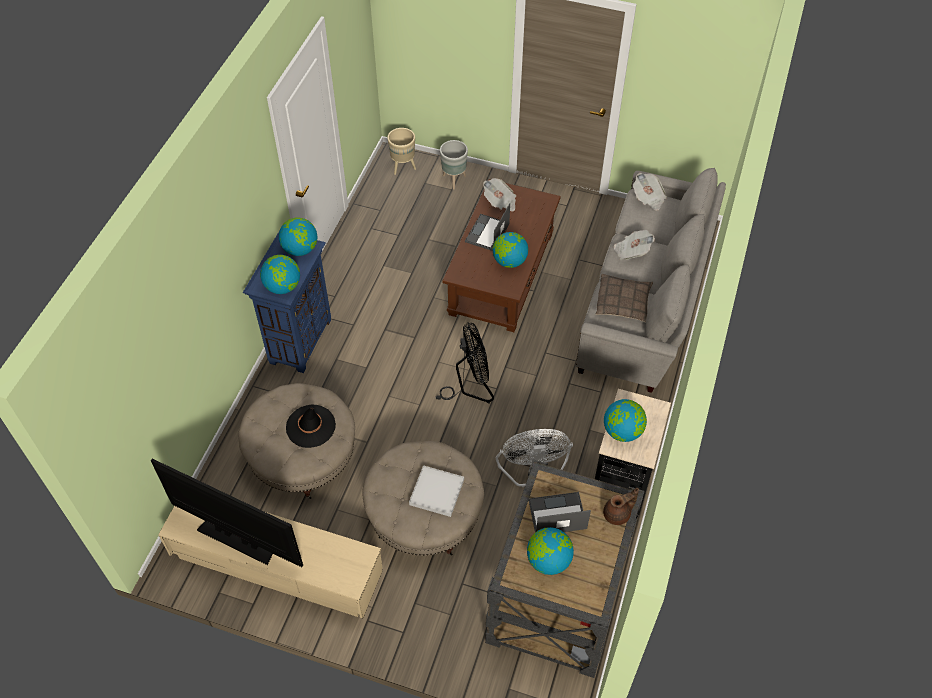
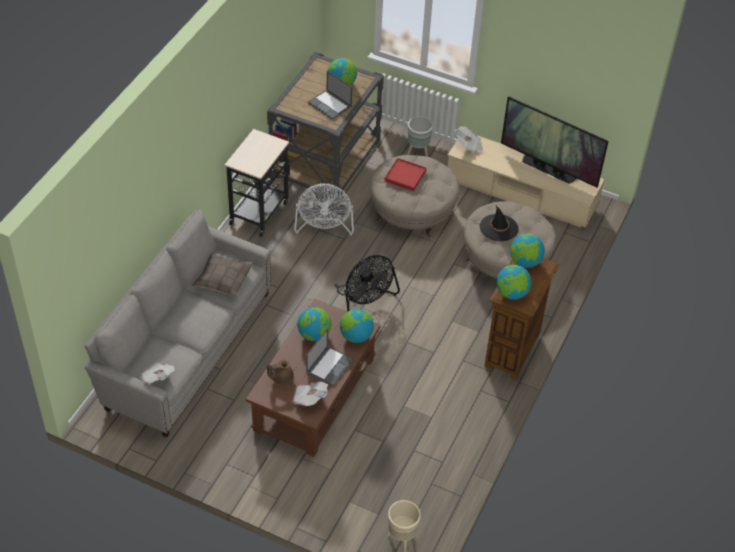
camera: 175 degrees left, 5 degrees down
(300, 340) = (512, 351): blue cabinet -> brown cabinet
(437, 492) = (405, 176): white tray -> red tray
(454, 180) = (344, 513): grey planter -> grey planter (417, 152)
(469, 380) = (363, 300): black fan -> black fan turned 120 degrees counterclockwise
(556, 514) = (330, 105): laptop -> laptop turned 45 degrees clockwise
(618, 514) = (289, 100): brown teapot -> brown teapot (281, 378)
(622, 431) = (267, 151): globe -> globe (356, 336)
(631, 251) = (197, 324): newspaper -> newspaper (469, 146)

